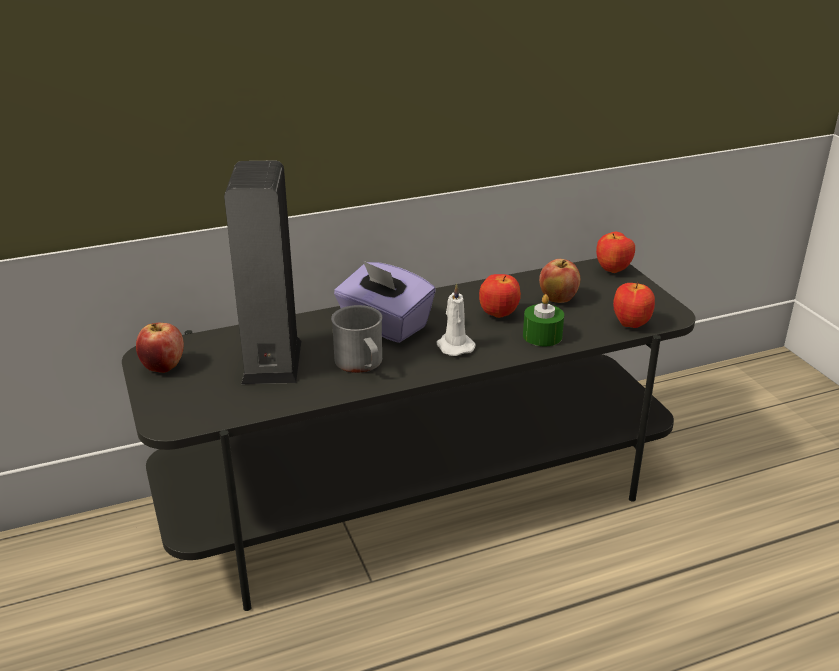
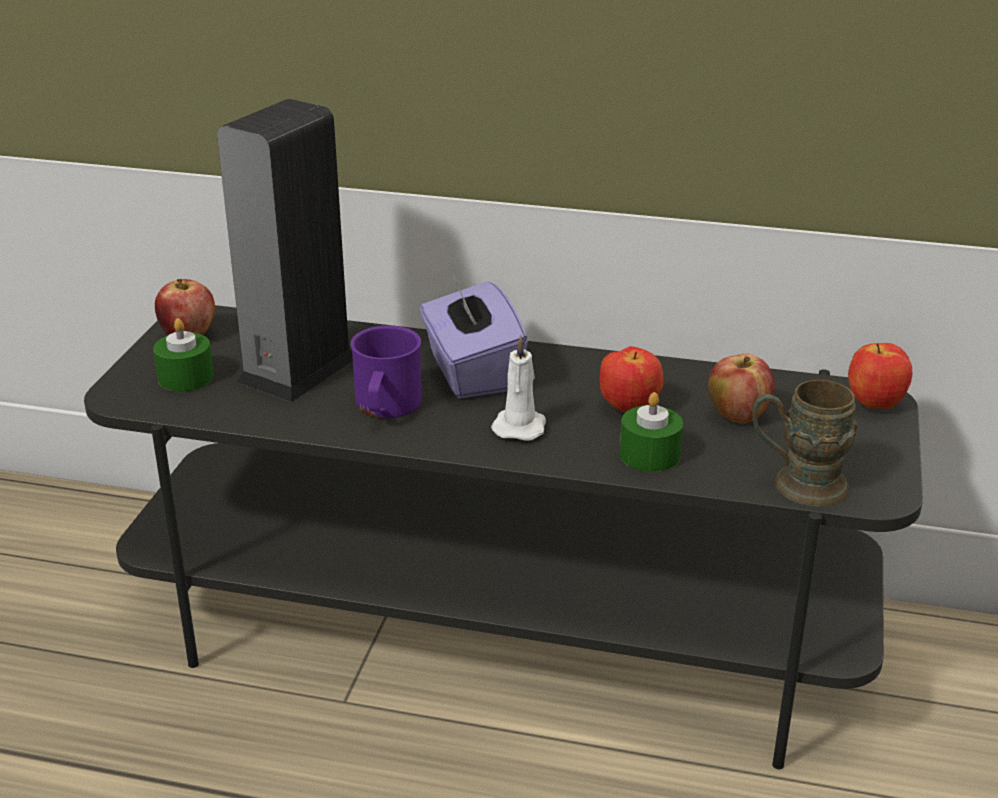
camera: 35 degrees right, 0 degrees up
(200, 393) = (186, 377): none -> green candle
(362, 364) = (386, 408): grey mug -> purple mug
(630, 324) = (796, 485): apple -> brown mug

